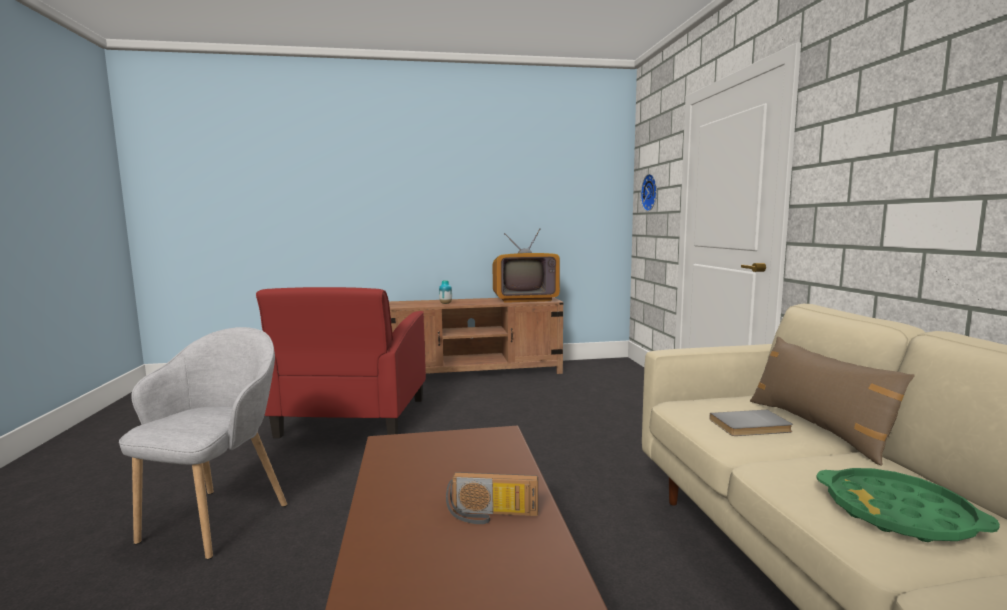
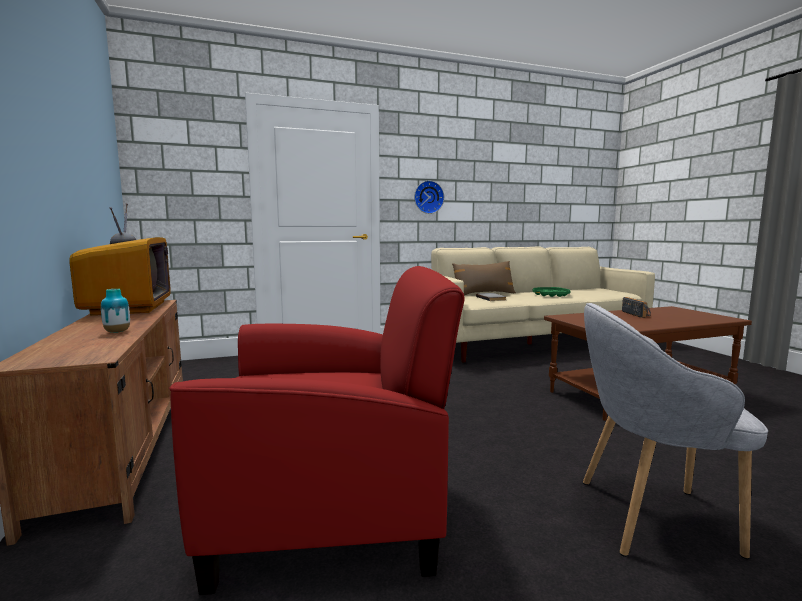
camera: 100 degrees left, 0 degrees up
(651, 192) = (180, 173): wall clock -> wall clock (428, 197)

